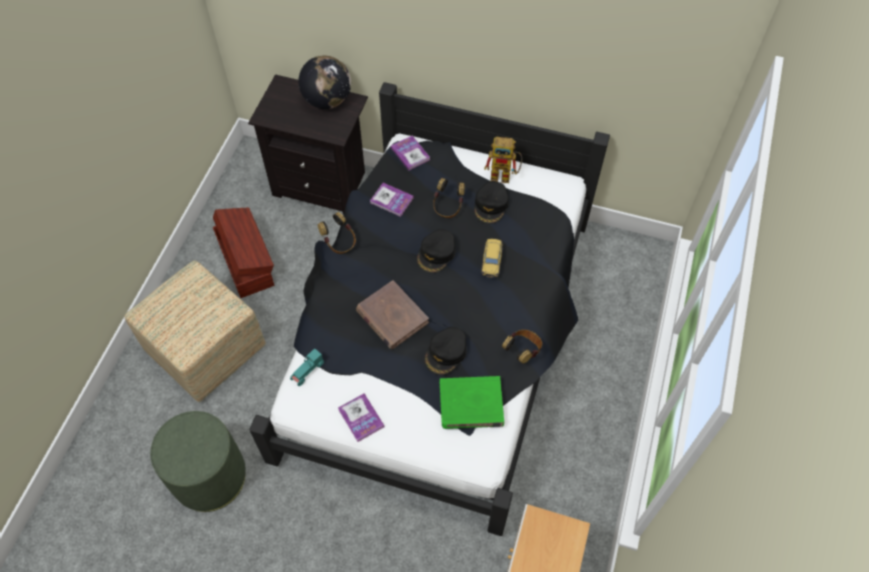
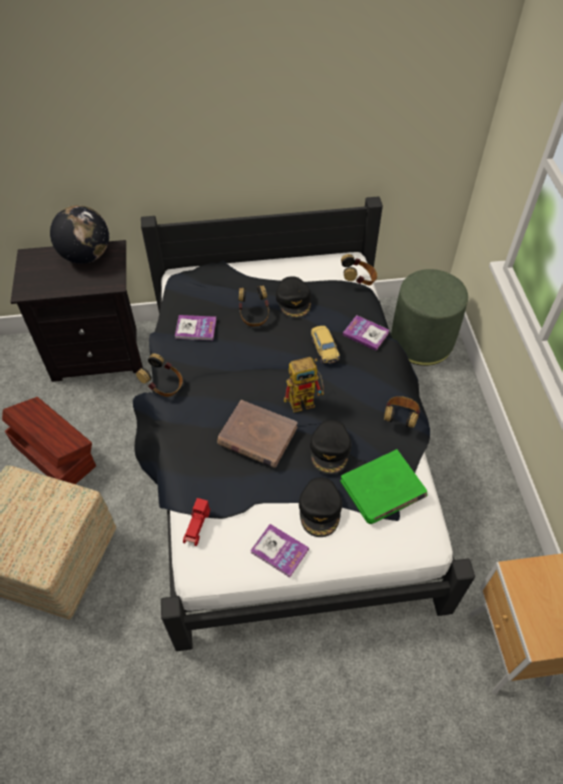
camera: 25 degrees left, 5 degrees down
(209, 476) = (119, 696): green ottoman -> green ottoman (421, 342)
(307, 372) = (197, 527): turquoise toy car -> red toy car
(410, 153) = (191, 281): book -> book (366, 333)
(436, 254) = (268, 361): black cap -> black cap (320, 509)
(505, 175) = (291, 271): toy robot -> toy robot (306, 400)
(562, 207) = (358, 280): none -> headphones

